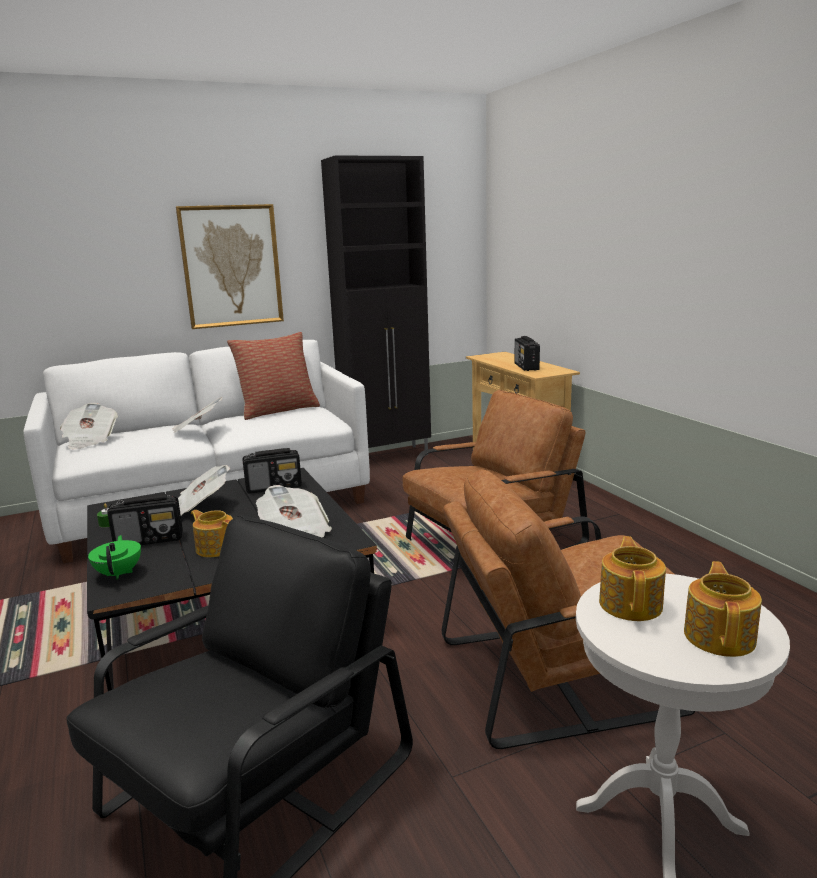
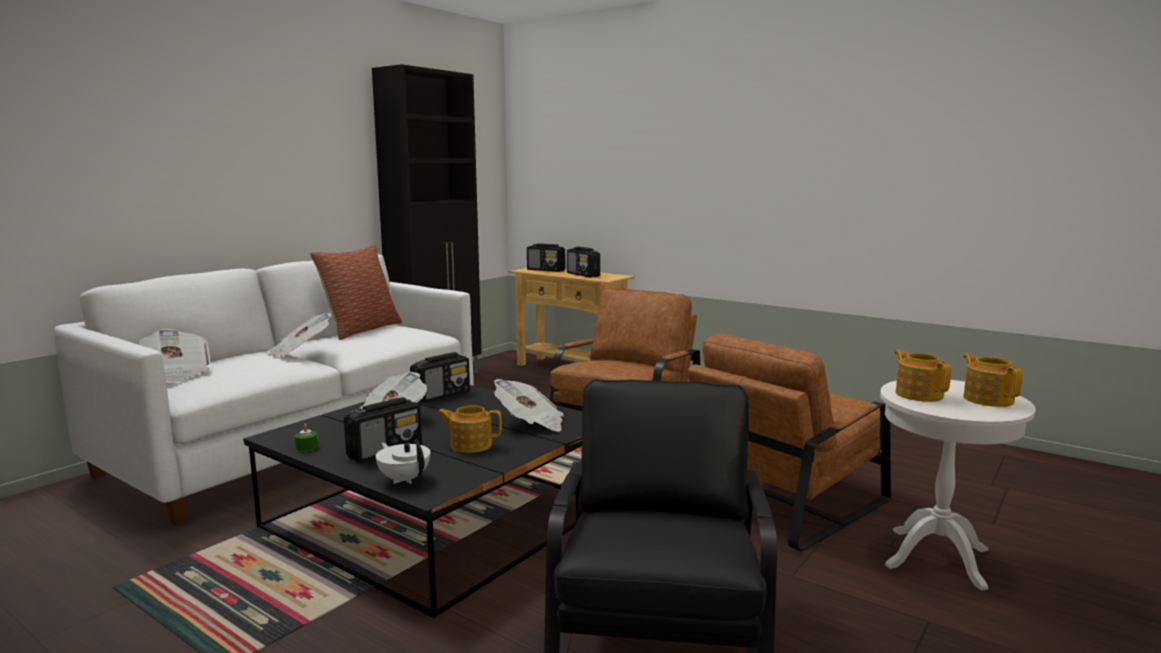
camera: 30 degrees left, 5 degrees down
(119, 573) = (404, 479): green teapot -> white teapot
(231, 266) = (285, 173): picture -> none
(501, 358) = (546, 270): none -> radio

